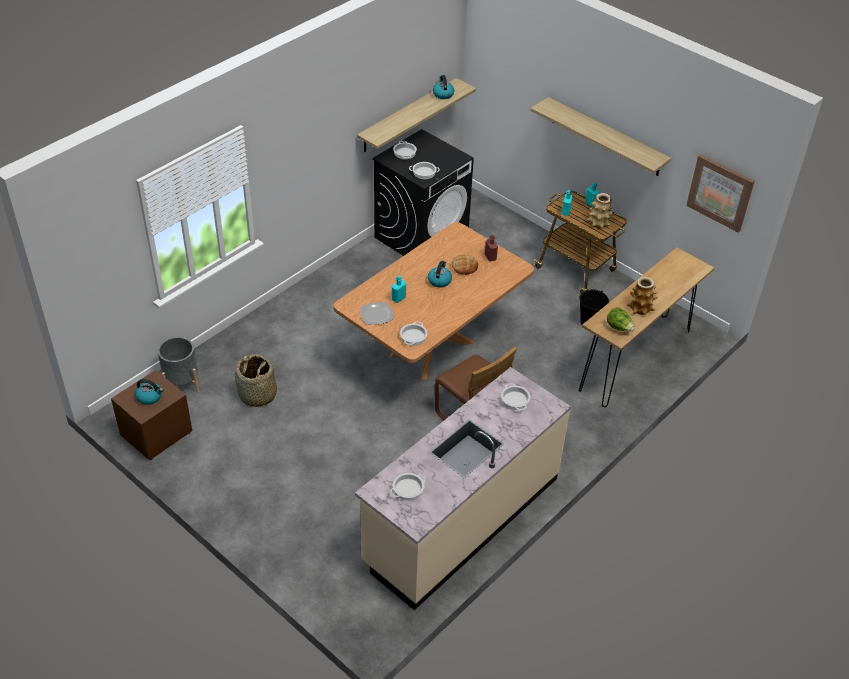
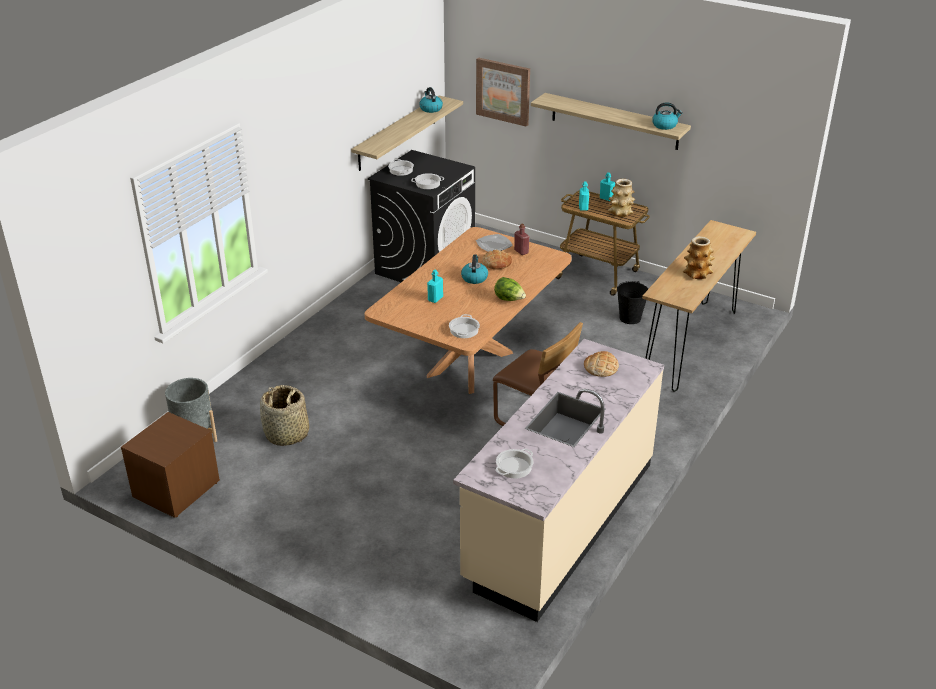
camera: 10 degrees left, 10 degrees down
(150, 397) = (168, 439): kettle -> kettle (665, 125)
(377, 314) = (416, 316): plate -> plate (494, 244)
(514, 400) = (601, 367): cooking pot -> bread
(619, 328) = (682, 293): lettuce -> lettuce (509, 300)
(720, 192) = (750, 150): picture -> picture (503, 91)

